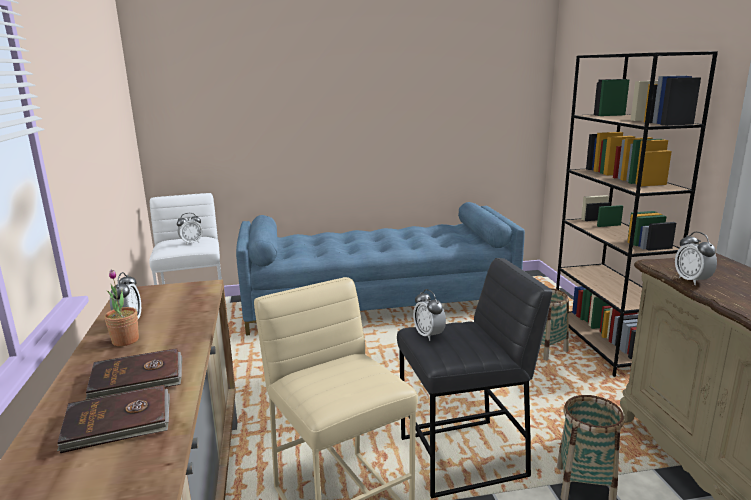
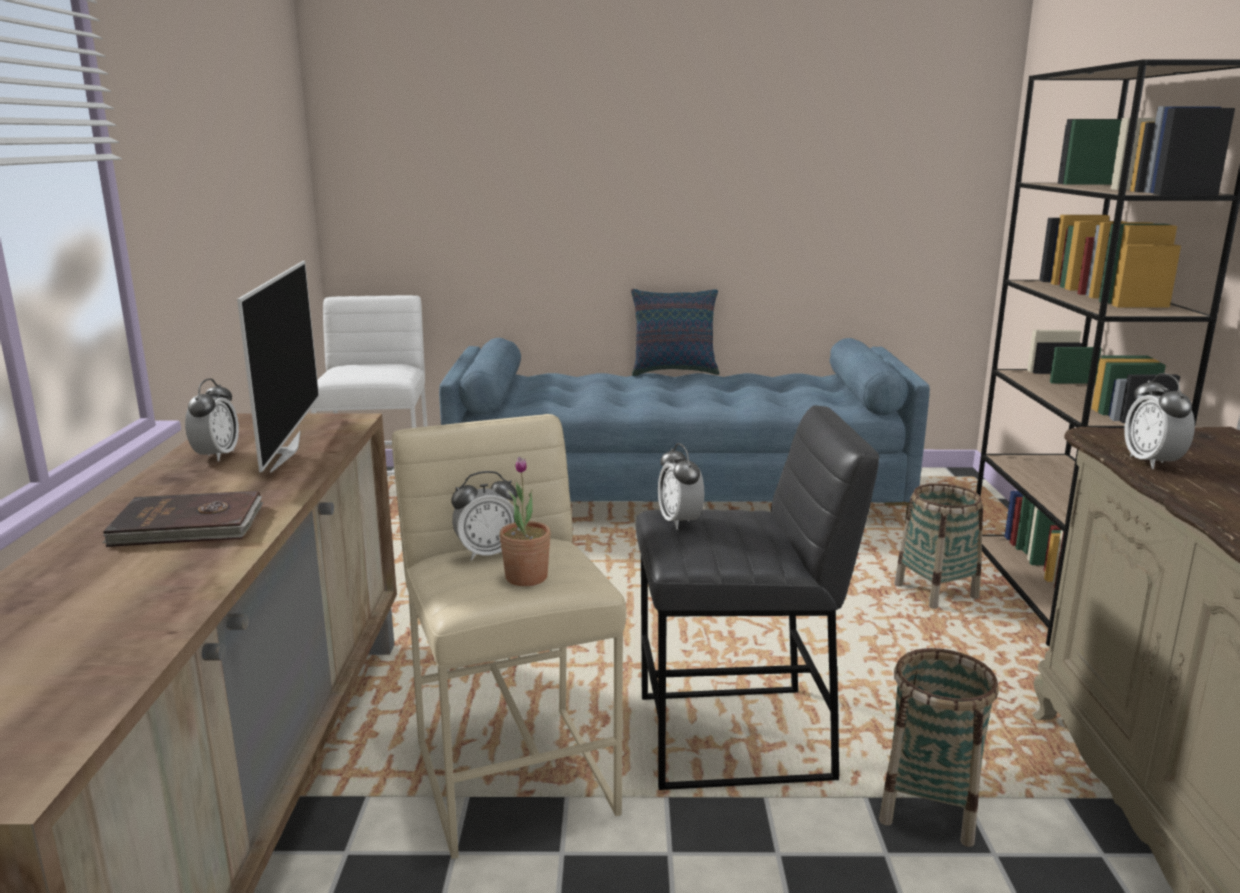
camera: 10 degrees right, 0 degrees up
(118, 422) = (132, 576): brown book -> none
(125, 340) = (198, 478): potted plant -> potted plant (526, 577)
(173, 314) = (283, 451): none -> television
(191, 243) = (376, 370): alarm clock -> alarm clock (487, 553)
(369, 228) = (674, 372): none -> blue pillow

